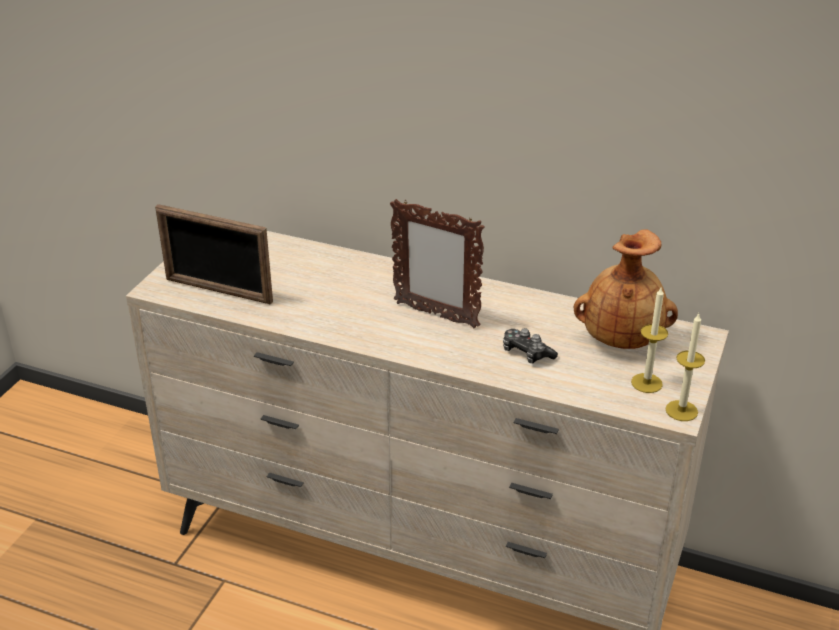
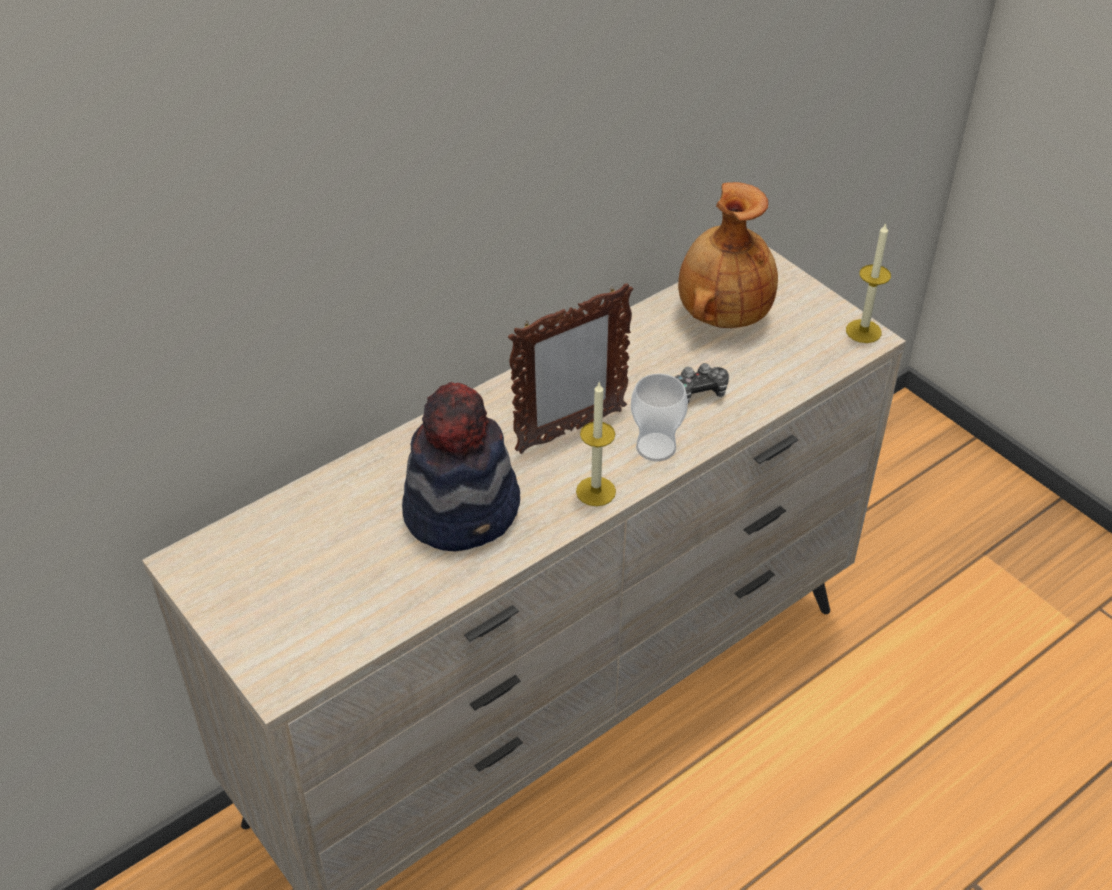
camera: 60 degrees left, 10 degrees up
(218, 291) = (346, 614): picture frame -> none
(331, 300) = (463, 509): none -> hat
(454, 353) = (656, 447): none -> cup
(646, 383) = (806, 332): candle -> candle (595, 491)

